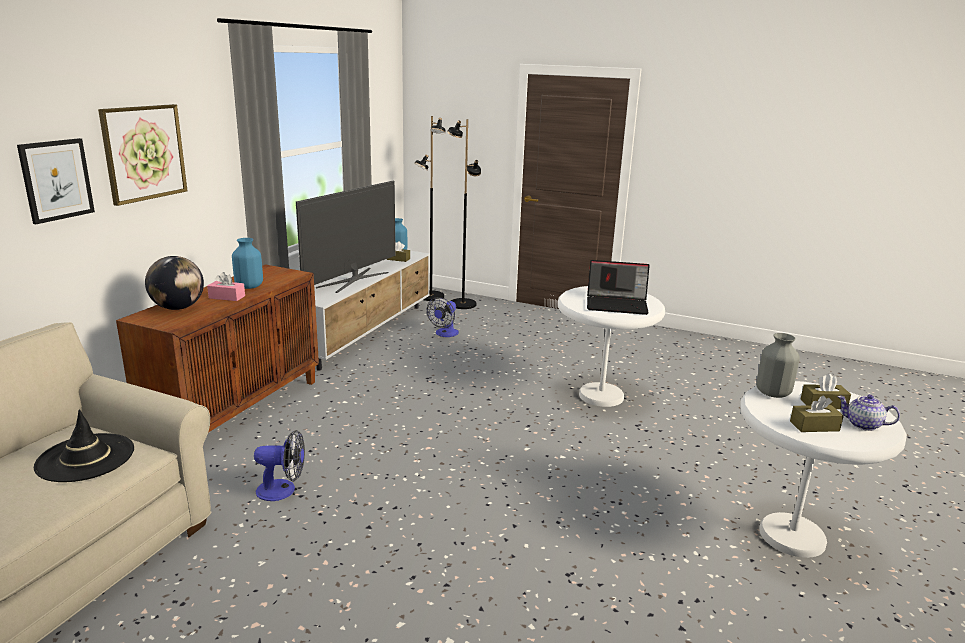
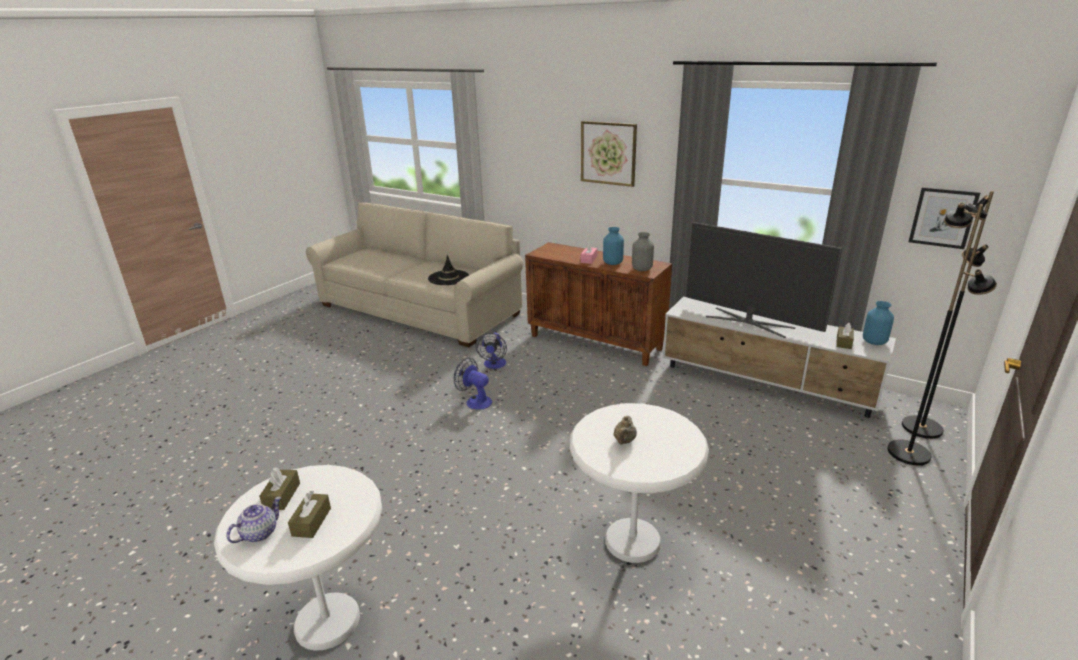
camera: 100 degrees right, 5 degrees up
(56, 180) = (553, 157): picture -> picture (943, 217)
(178, 308) = (567, 251): globe -> none
(445, 334) = (787, 434): fan -> fan (475, 401)
(617, 304) = (624, 441): laptop -> beige teapot
(772, 393) = (353, 492): grey vase -> grey vase (642, 269)

